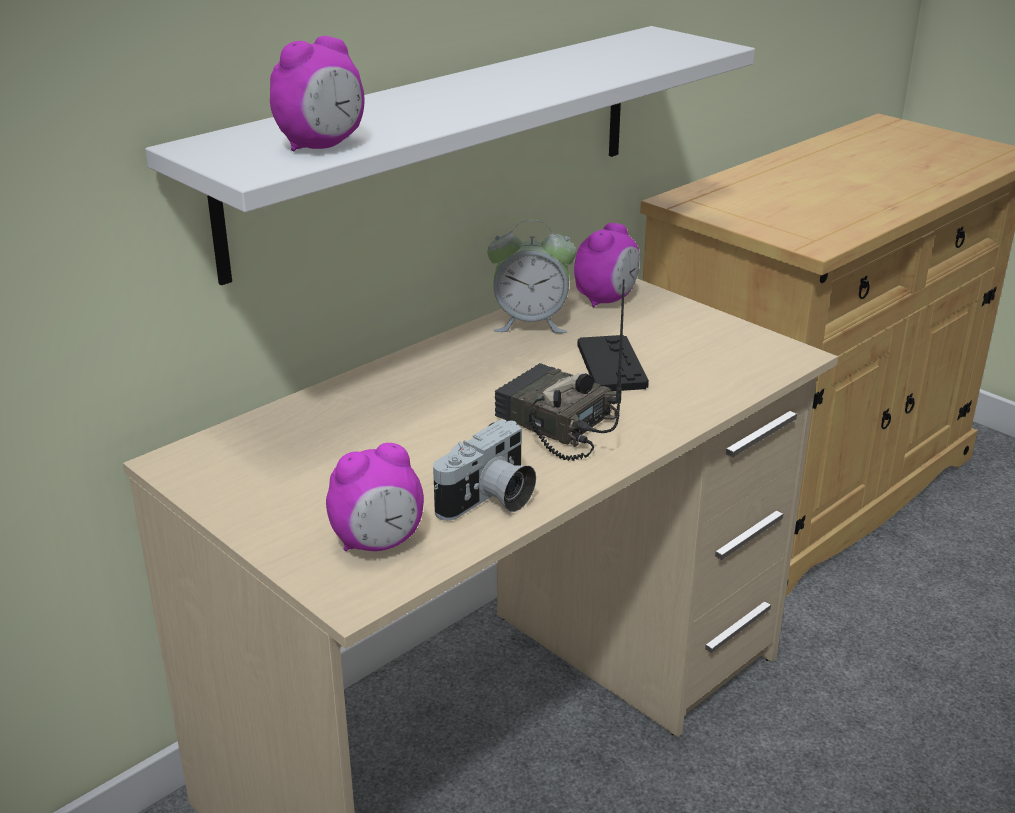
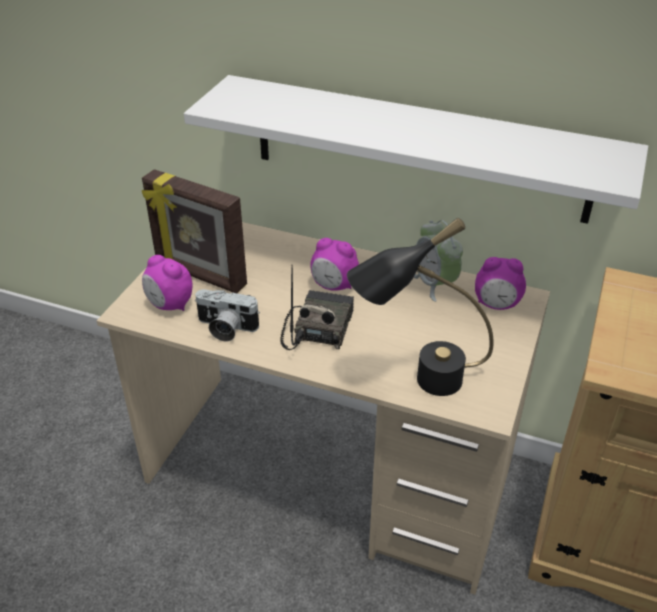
camera: 65 degrees right, 10 degrees up
(322, 146) = (261, 111): alarm clock -> alarm clock (334, 286)
(323, 497) = (200, 275): none -> picture frame
(611, 365) = (405, 331): black game controller -> none
(714, 383) = (417, 381): none -> black table lamp

